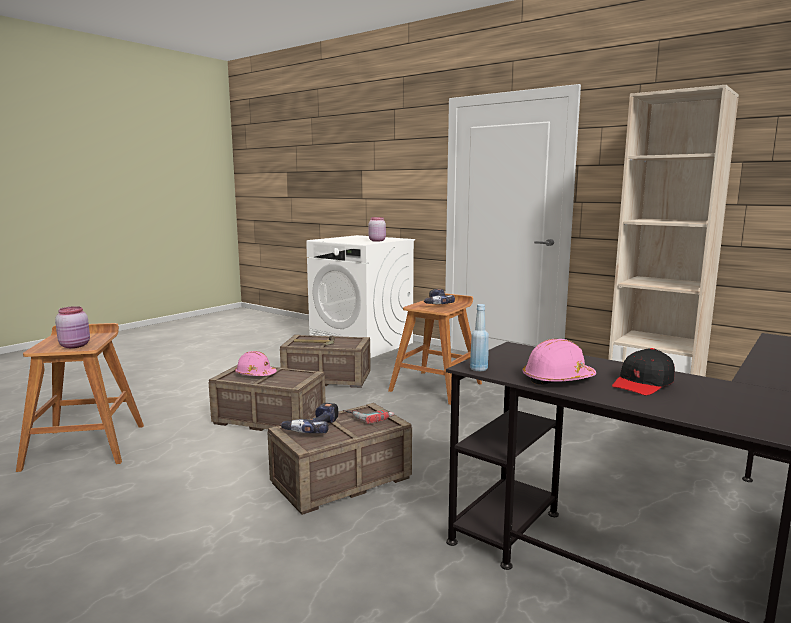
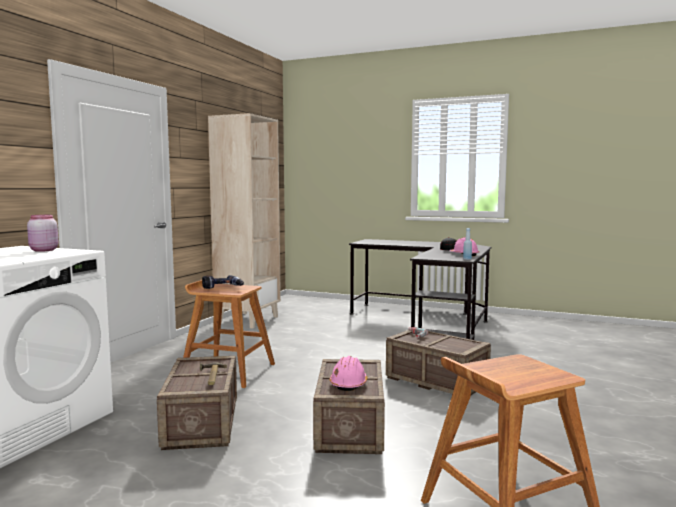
camera: 105 degrees left, 5 degrees down
(76, 345) = (523, 365): pink jar -> none
(312, 427) = (448, 345): power drill -> none

